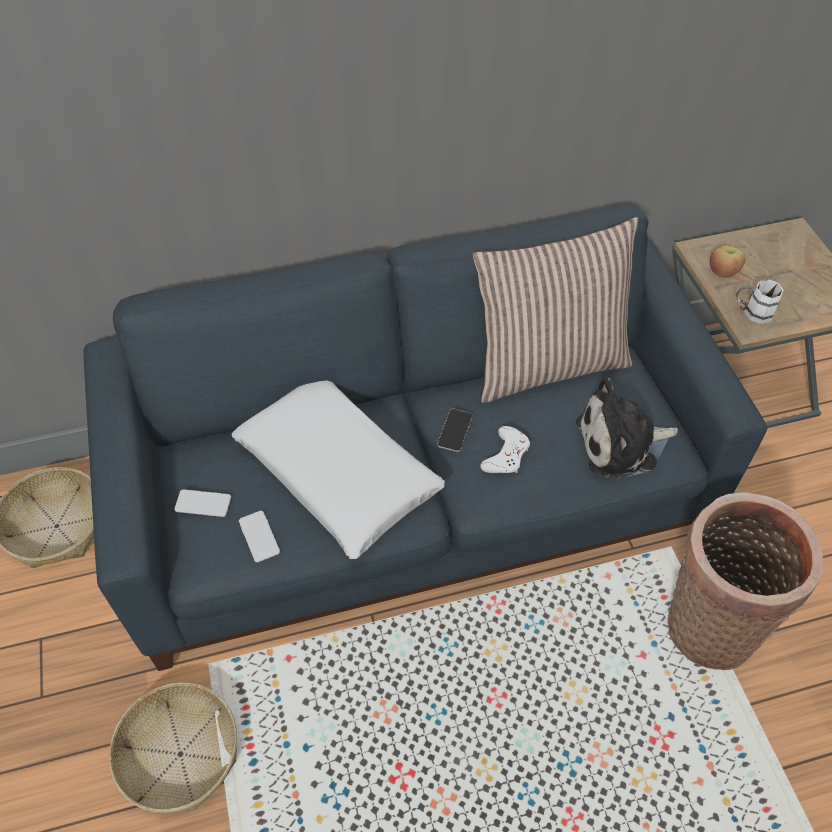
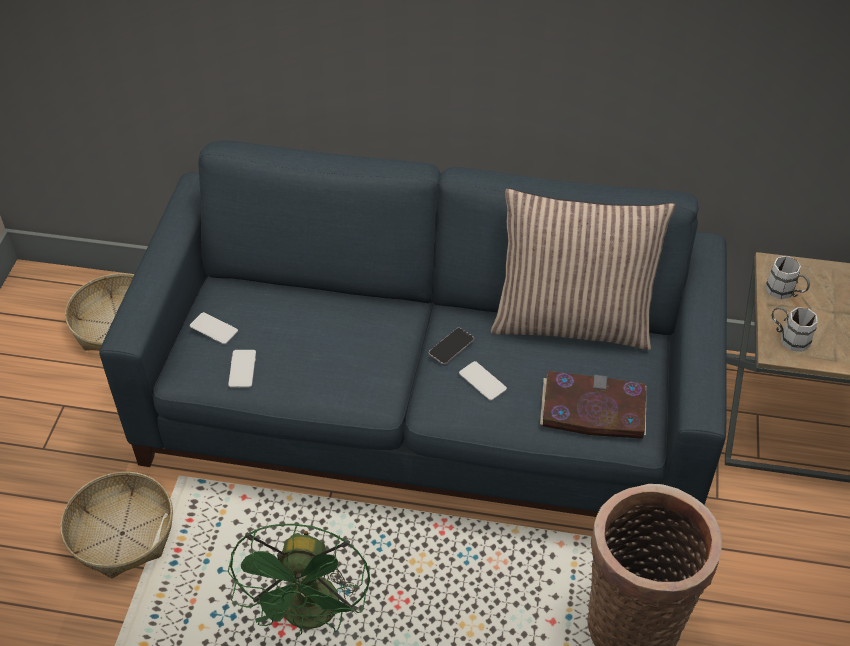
camera: 25 degrees right, 5 degrees down
(338, 472) = (334, 344): white pillow -> none
(422, 754) = (310, 616): none -> green fan
(506, 455) = (482, 381): white game controller -> phone
(621, 444) = (592, 409): plush toy -> book
(722, 272) = (785, 293): apple -> white mug

